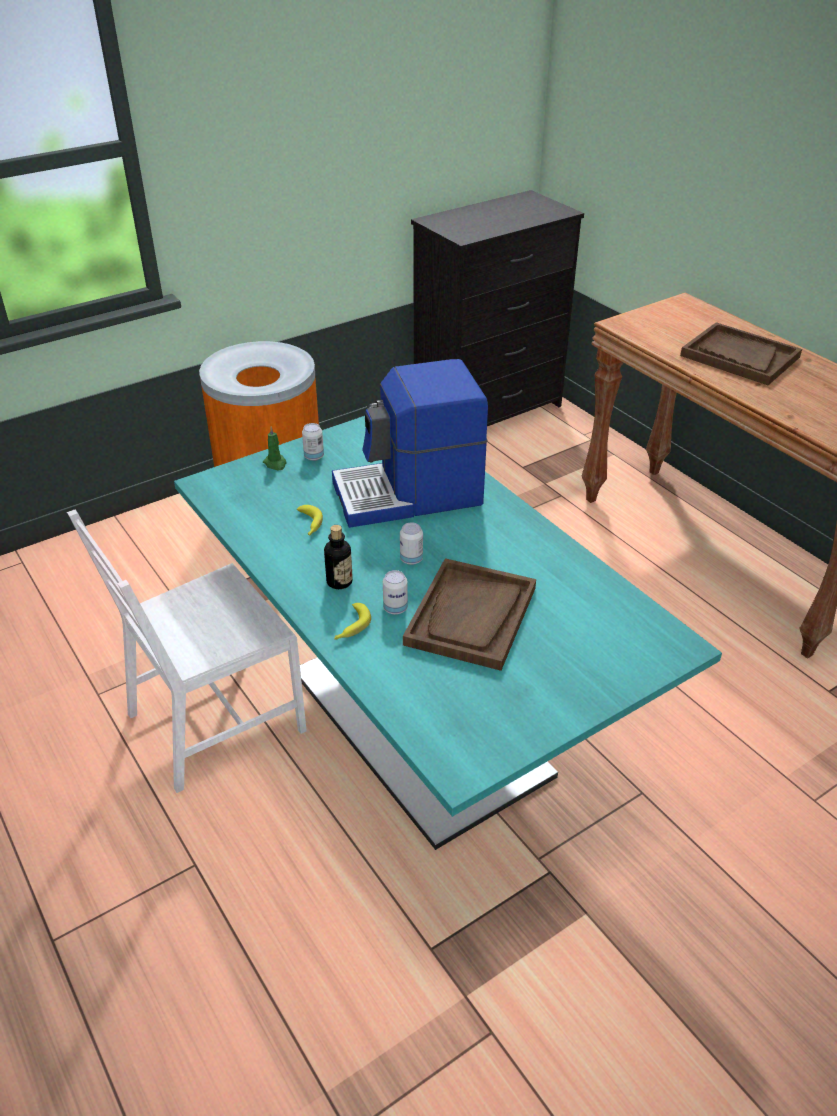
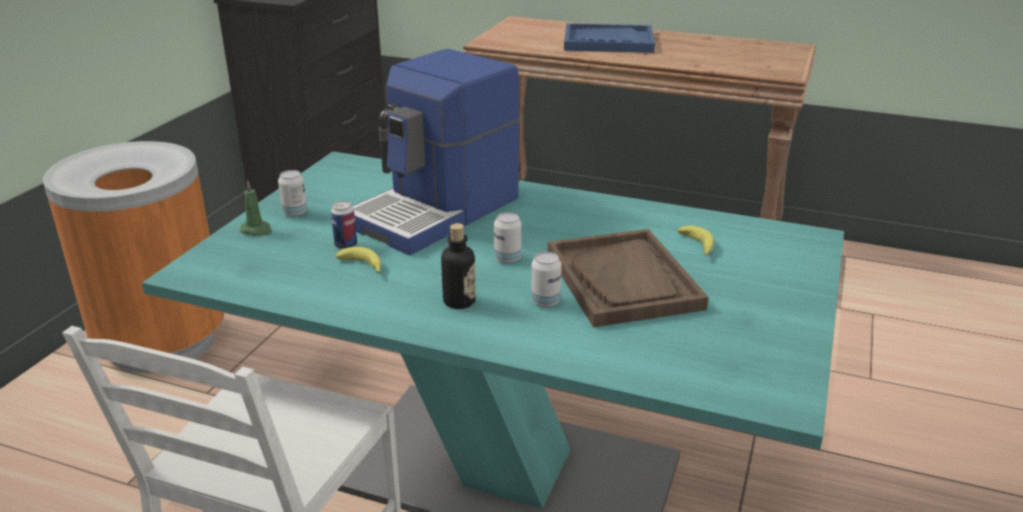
camera: 35 degrees left, 10 degrees down
(317, 501) = (346, 245): none -> can
(350, 627) = (522, 333): banana -> banana (697, 247)
(739, 356) = (608, 41): brown tray -> blue tray

